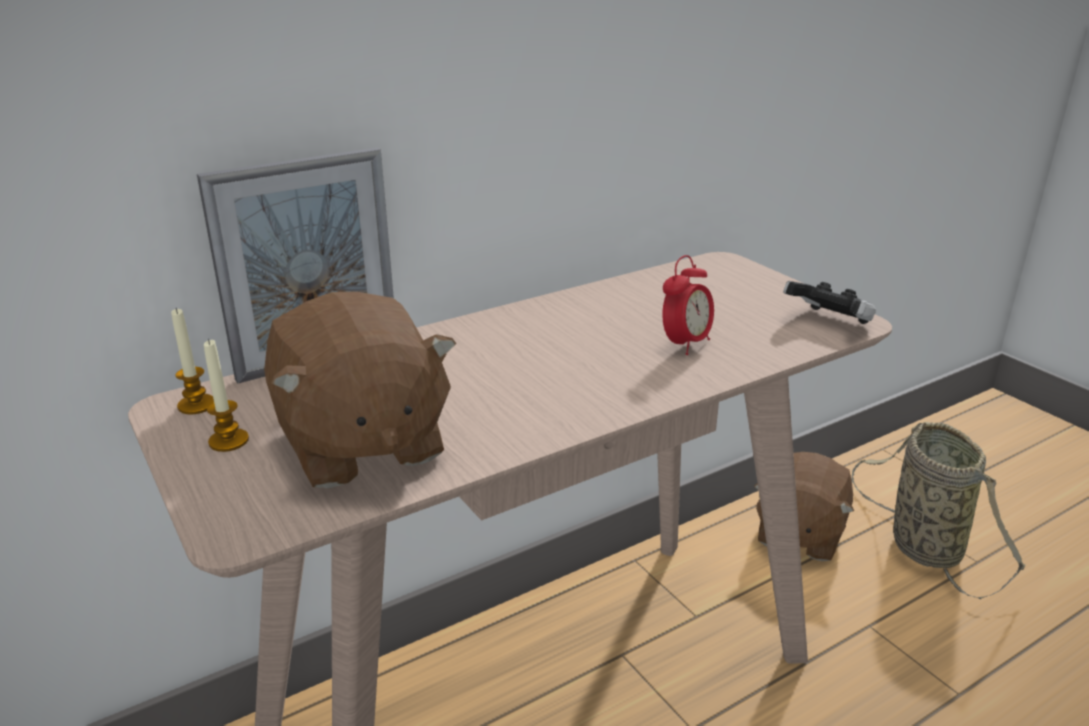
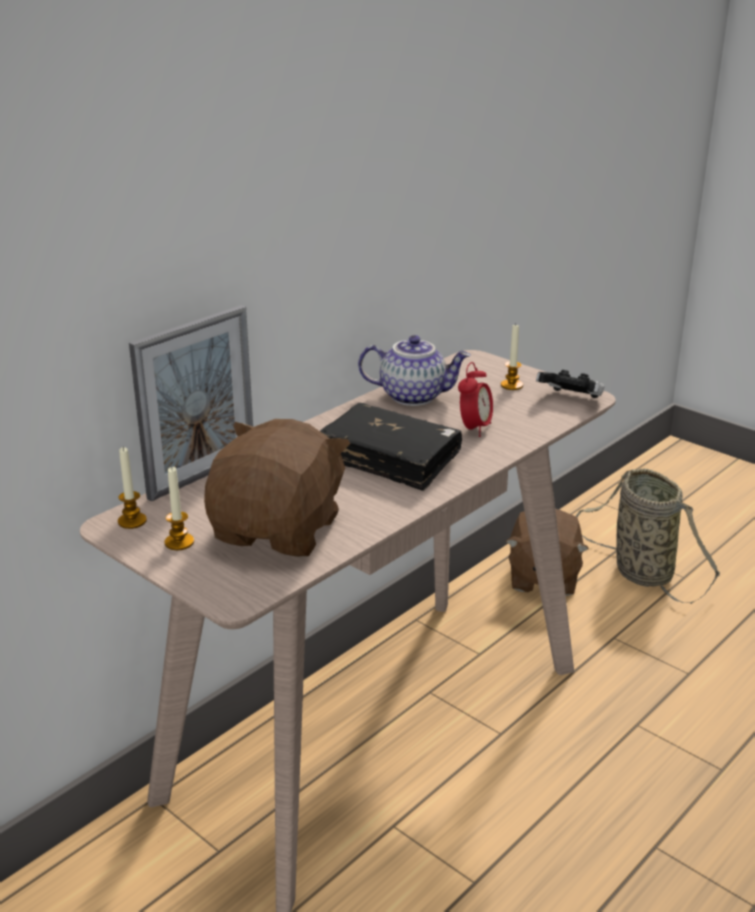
camera: 15 degrees left, 0 degrees up
(360, 444) = (279, 531): brown plush toy -> brown plush toy turned 120 degrees counterclockwise
(557, 369) = (390, 459): none -> black book
(628, 296) = (413, 396): none -> teapot
(757, 297) = (511, 385): none -> candle

